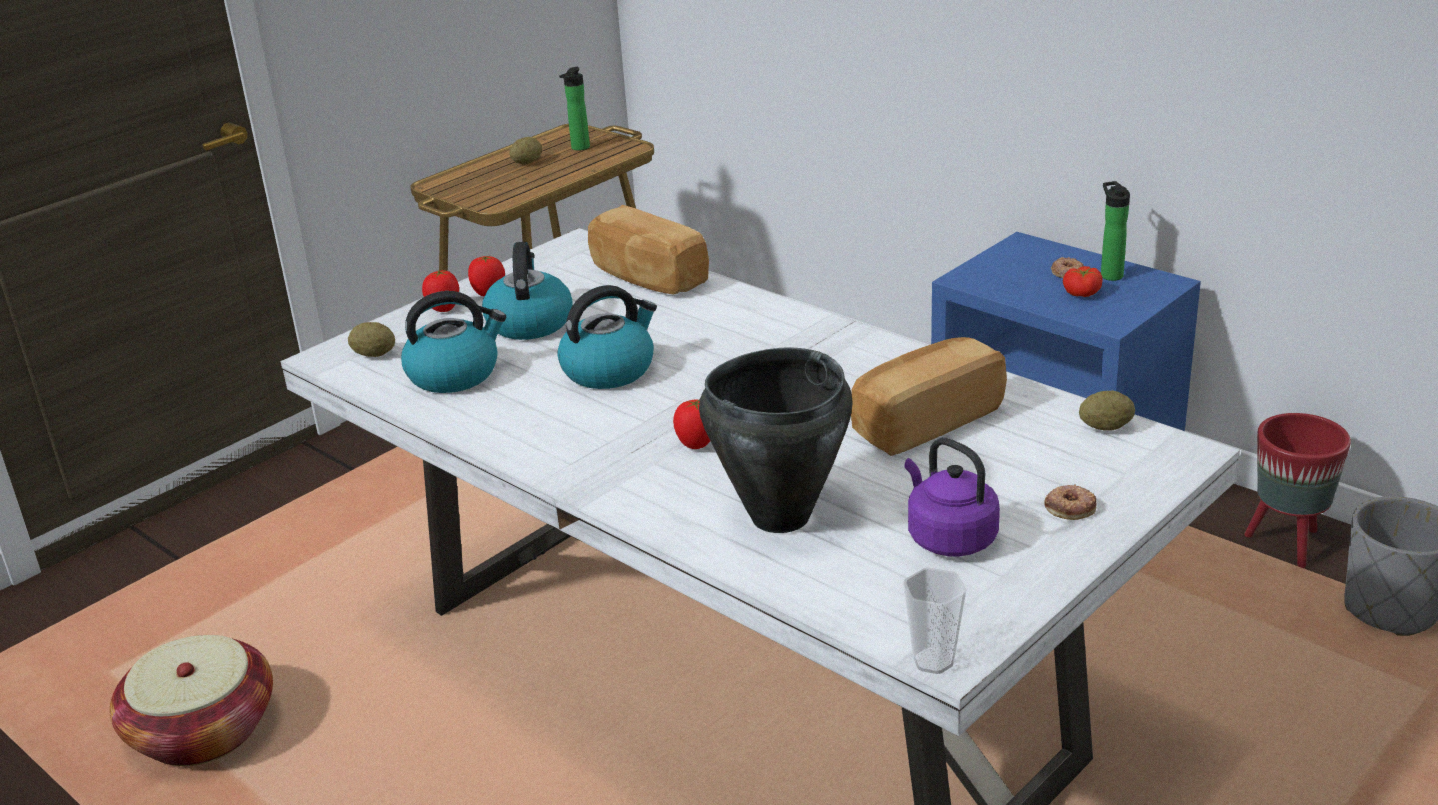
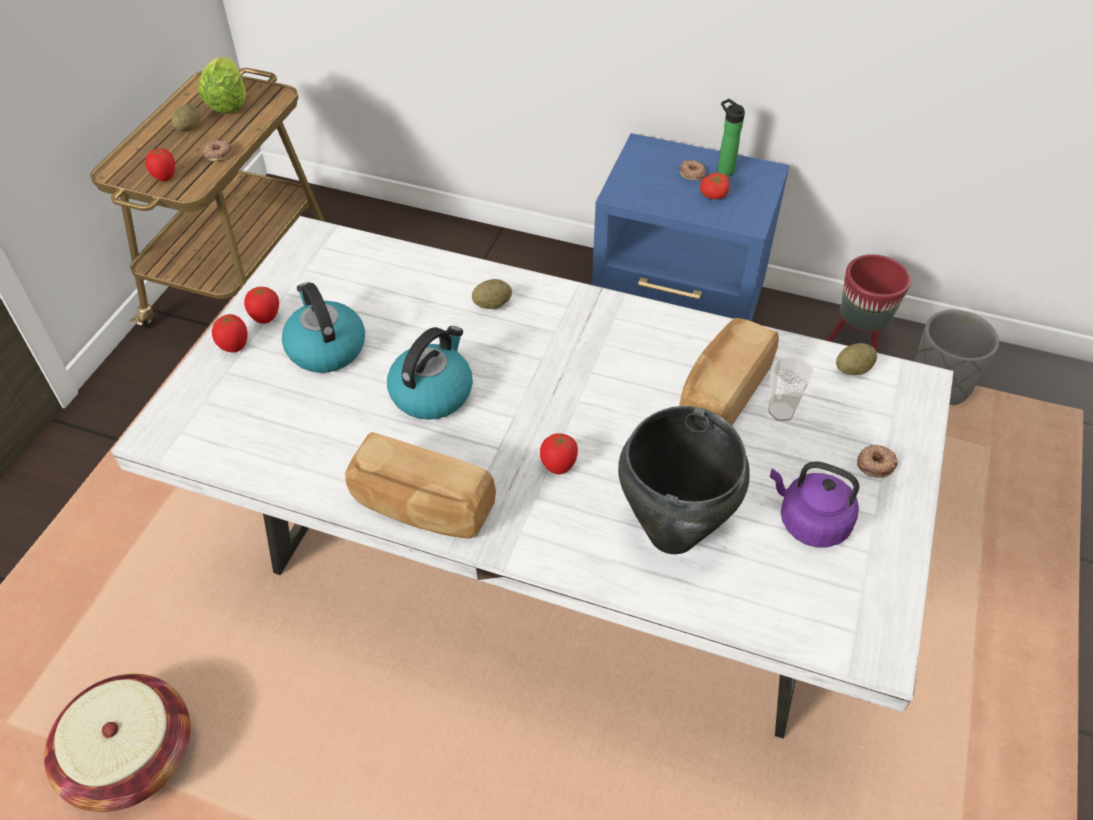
camera: 25 degrees left, 20 degrees up
(374, 354) = (201, 421): potato -> potato (492, 304)
(455, 374) = (295, 430): kettle -> none
(478, 195) = (165, 177): none -> tomato
(540, 182) = (218, 153): none -> donut
(579, 148) = (228, 102): bottle -> lettuce
(647, 277) = (398, 268): bread -> bread (422, 506)
(933, 661) = (873, 662): cup -> cup (781, 411)

